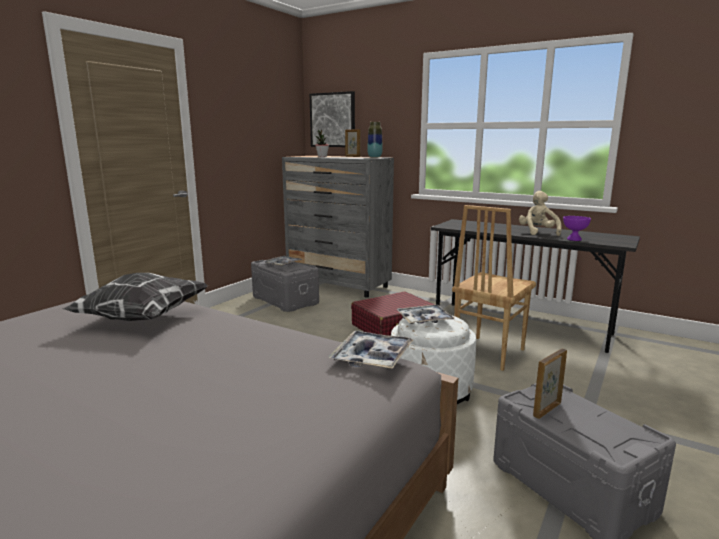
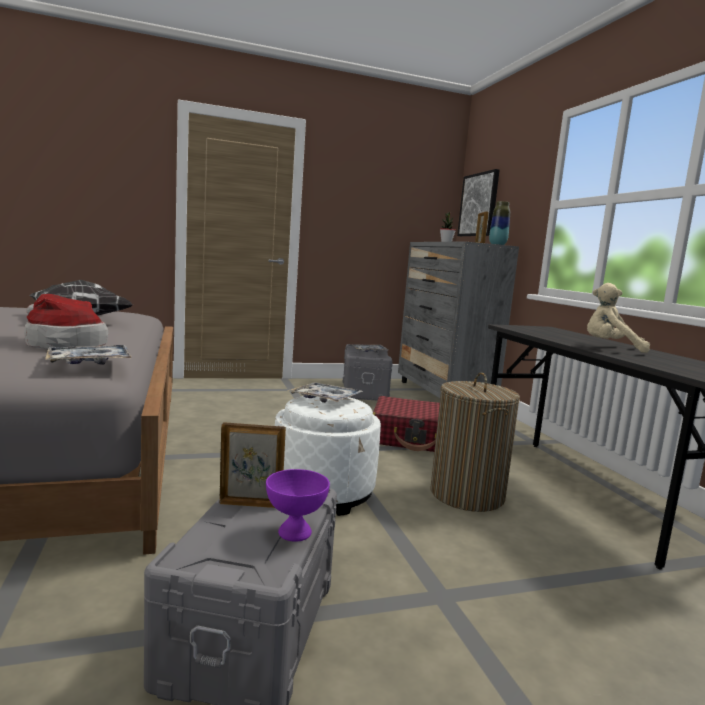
camera: 40 degrees right, 5 degrees down
(276, 351) = (62, 344): none -> hat
(487, 352) = (466, 494): brown chair -> laundry basket
(538, 232) = (611, 348): beige plush toy -> beige plush toy turned 105 degrees counterclockwise
(573, 239) = (636, 359): purple bowl -> purple bowl (293, 532)

